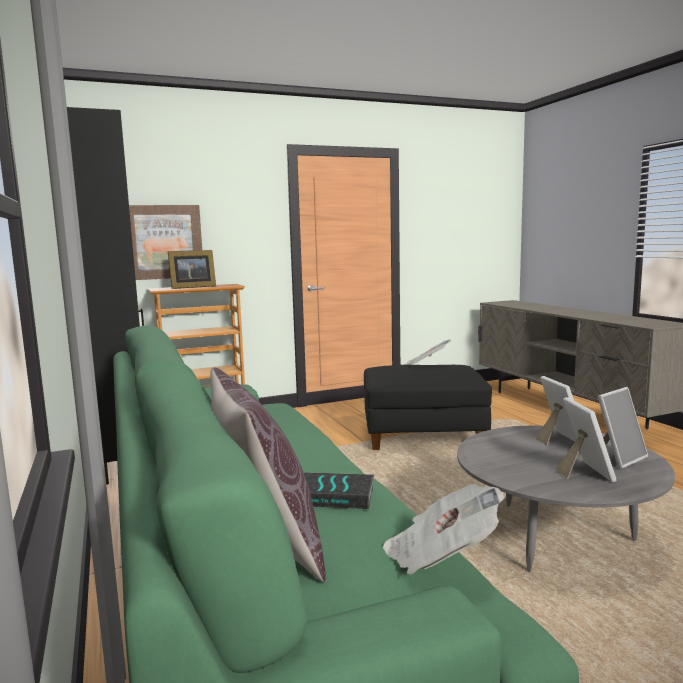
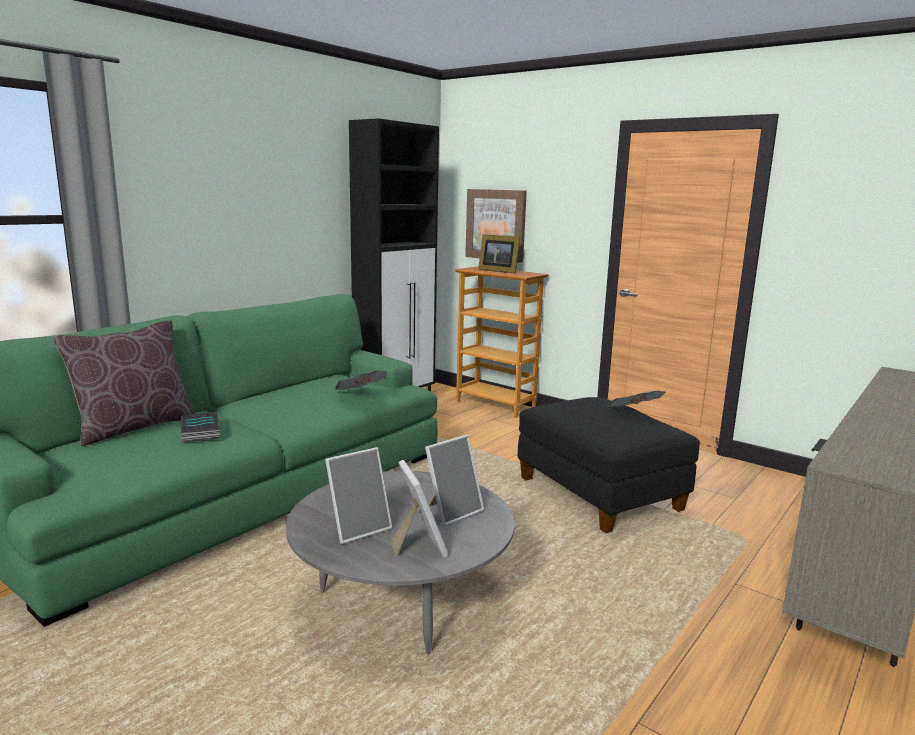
camera: 60 degrees right, 5 degrees up
(441, 555) = (115, 468): newspaper -> newspaper (361, 395)
(617, 458) = (418, 545): picture frame -> picture frame turned 135 degrees counterclockwise

